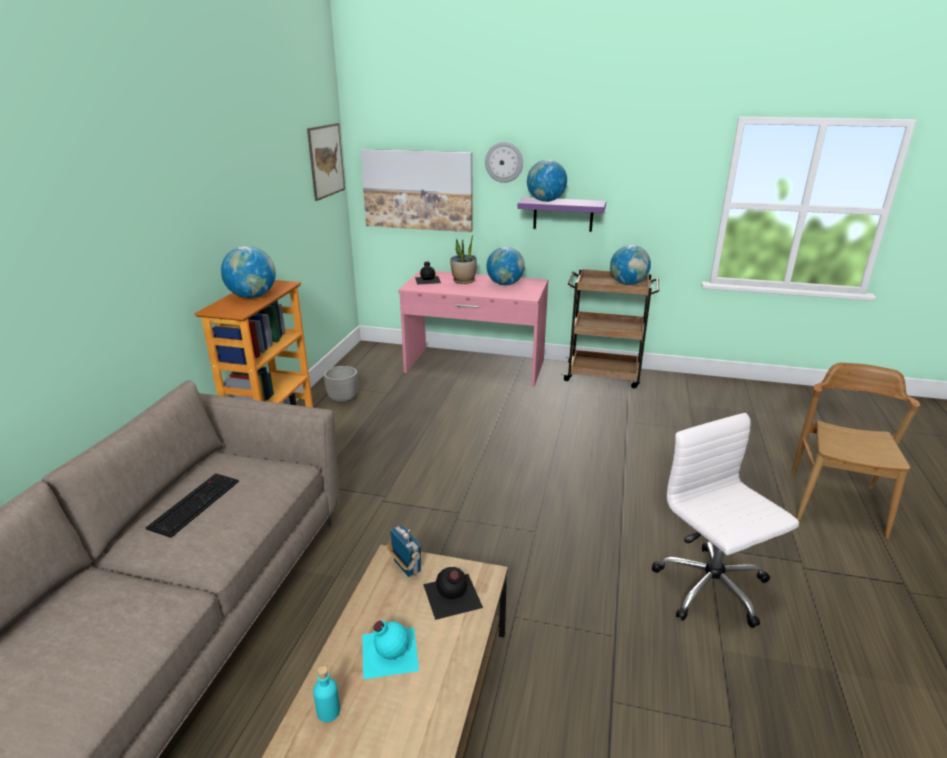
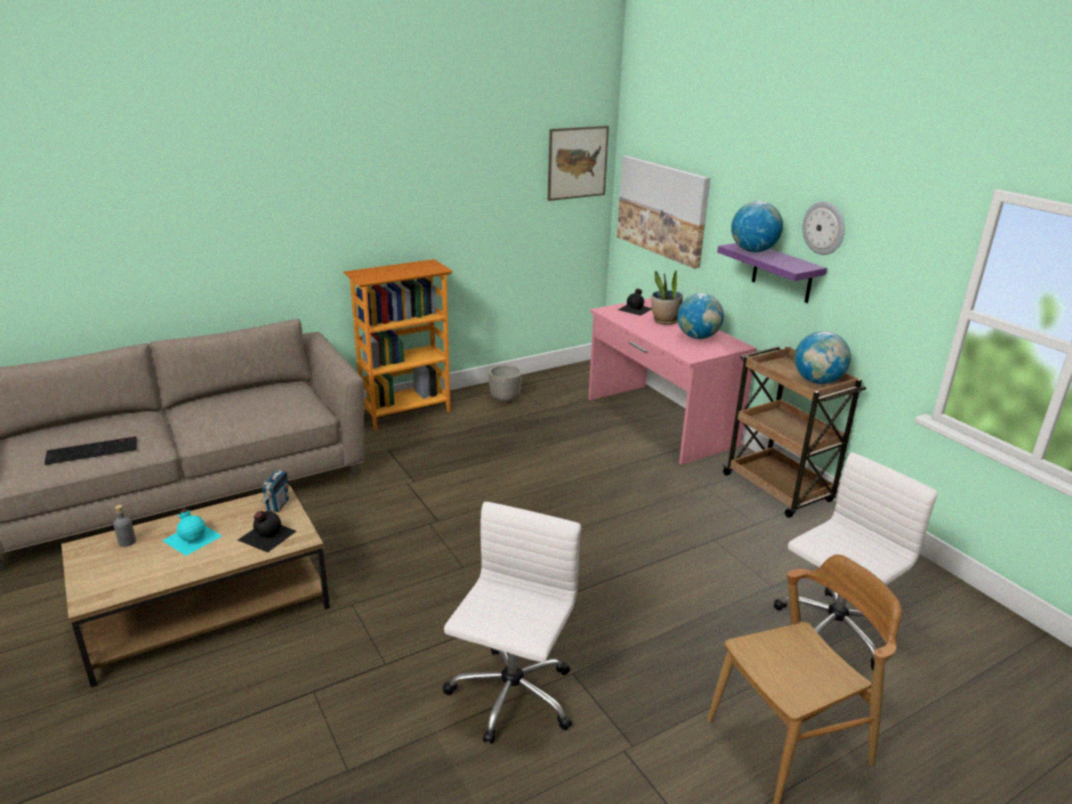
camera: 45 degrees right, 0 degrees up
(194, 503) = (239, 403): keyboard -> keyboard (93, 450)
(252, 296) = (398, 271): globe -> none
(328, 712) = (127, 542): turquoise bottle -> grey bottle
(504, 162) = (736, 195): wall clock -> wall clock (824, 228)
(752, 435) = (832, 631): none -> white office chair

